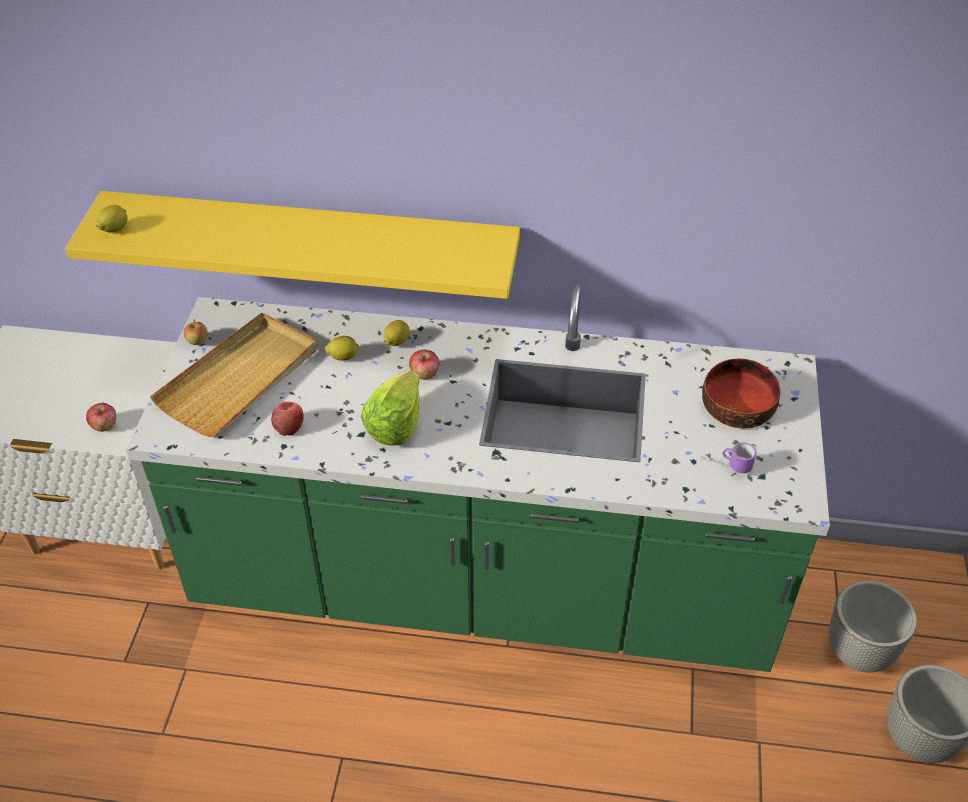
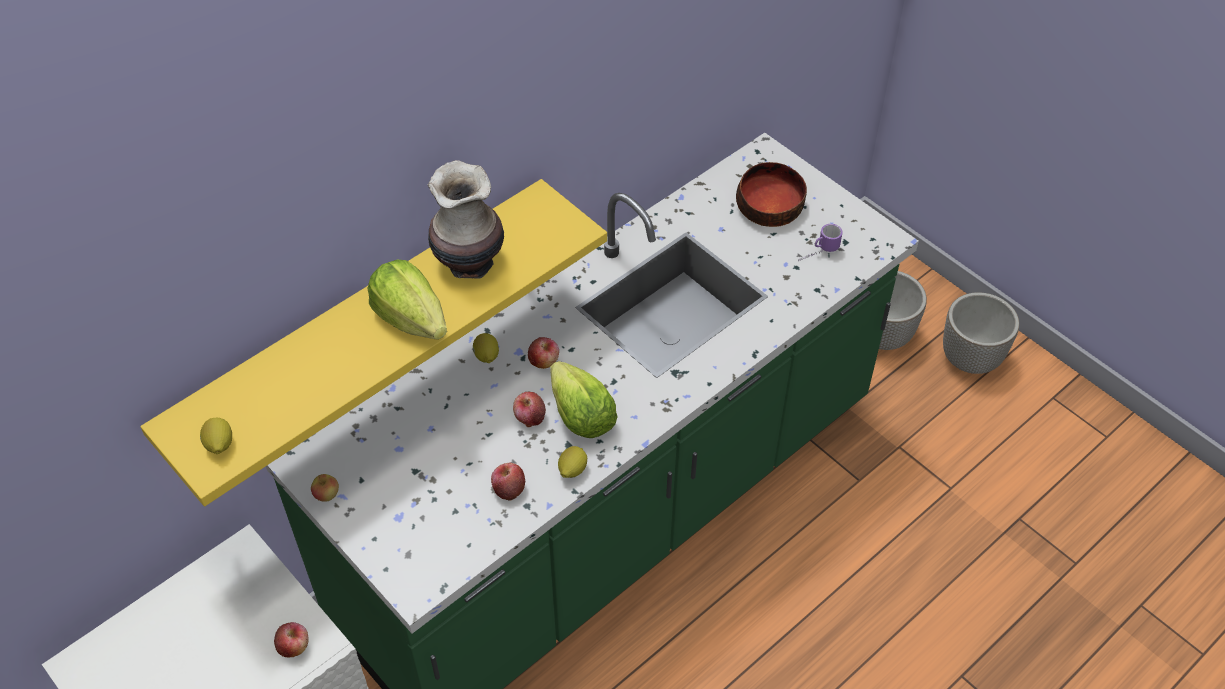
camera: 50 degrees left, 5 degrees up
(240, 378) = (411, 490): beige tray -> none
(310, 245) = (411, 319): none -> lettuce
(343, 357) = (464, 402): lemon -> lemon (572, 470)
(365, 398) = (530, 417): none -> apple
(392, 241) = (469, 263): none -> vase

